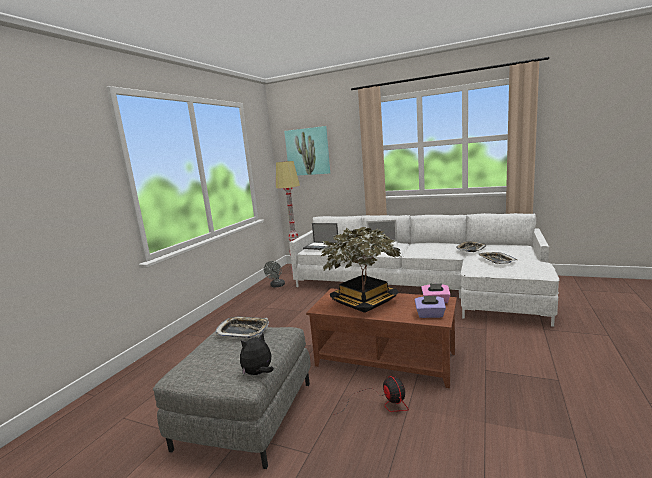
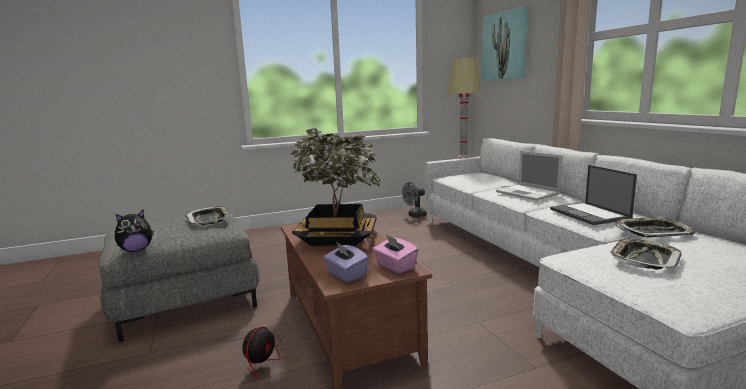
camera: 45 degrees right, 0 degrees up
(258, 373) = (136, 250): plush toy -> plush toy turned 135 degrees clockwise
(321, 246) = (463, 177): laptop -> laptop (590, 214)

